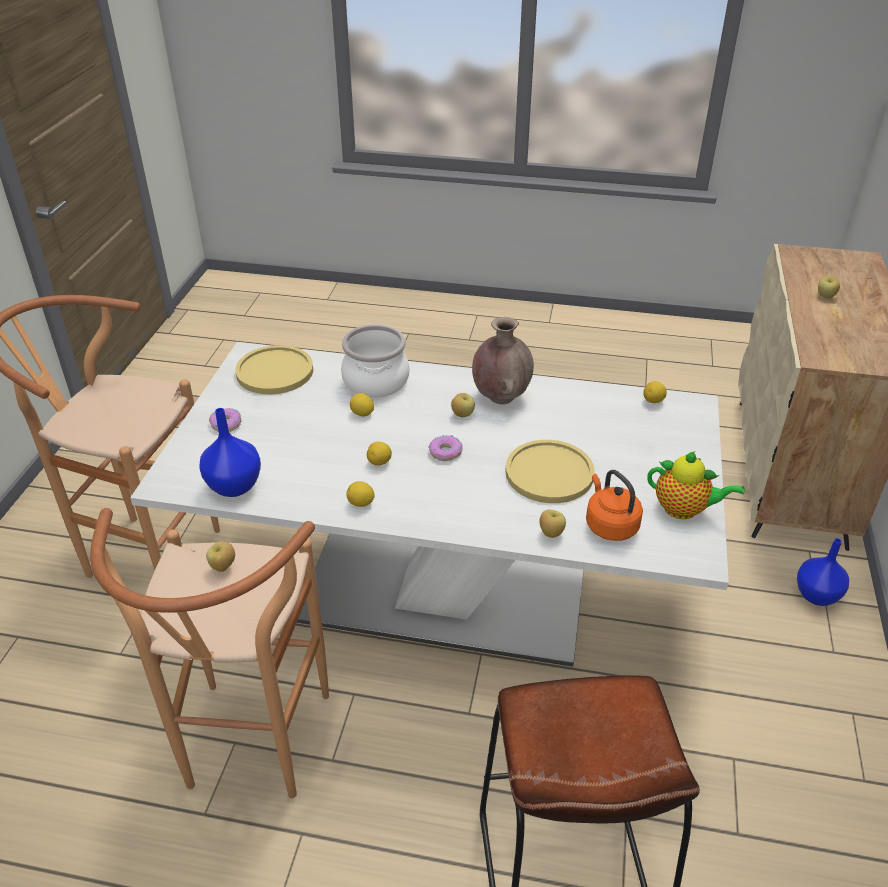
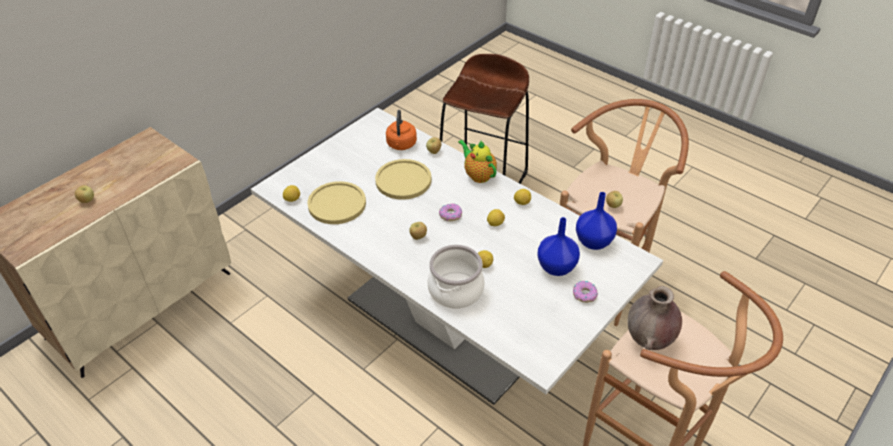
camera: 150 degrees left, 5 degrees up
(275, 371) = (528, 334): yellow plate -> yellow plate (337, 204)
(500, 397) = (381, 240): brown vase -> brown vase (649, 340)
(684, 509) = (357, 138): teapot -> teapot (478, 175)
(817, 595) = (243, 230): blue vase -> blue vase (555, 267)

